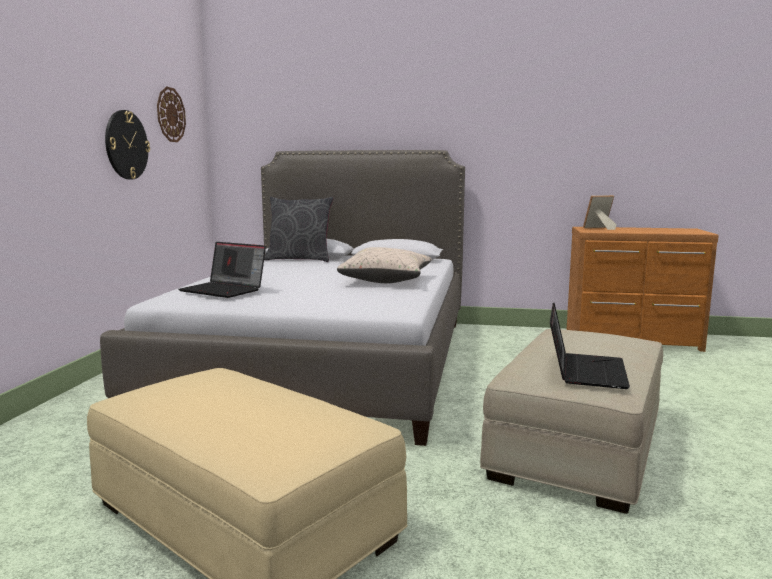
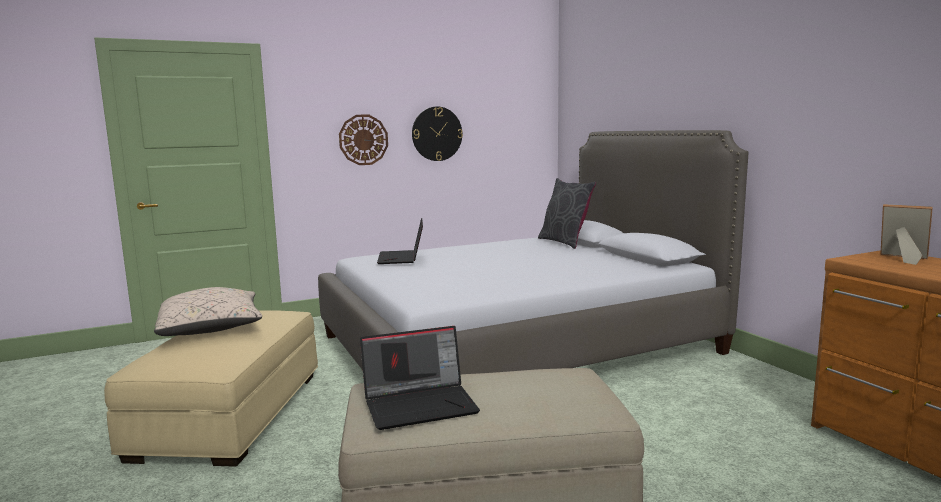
camera: 55 degrees right, 0 degrees up
(170, 115) = (499, 103): wall clock -> wall clock (363, 140)
(386, 280) = (532, 276): beige pillow -> beige pillow (211, 329)

